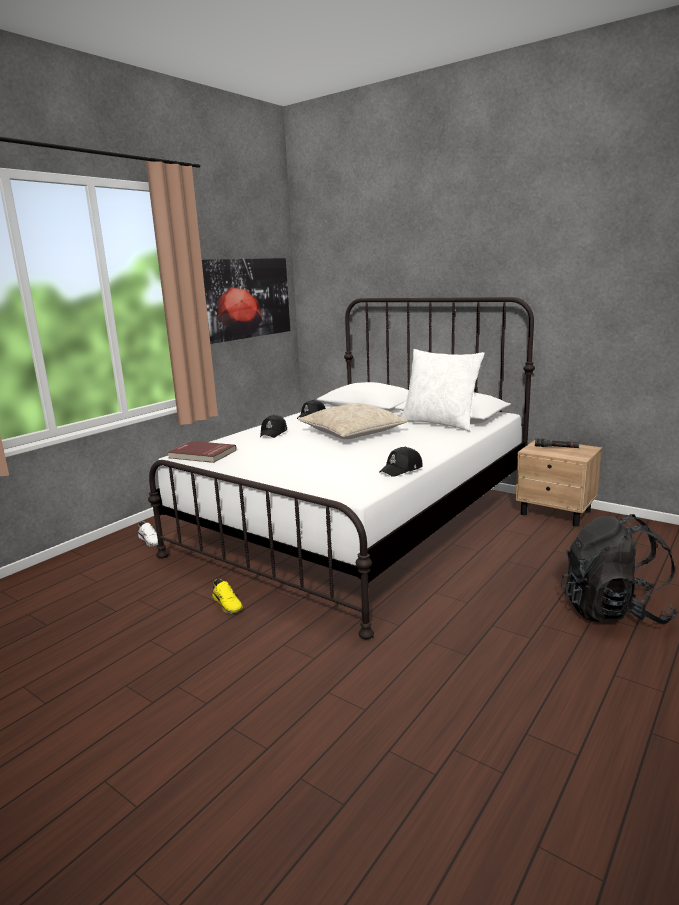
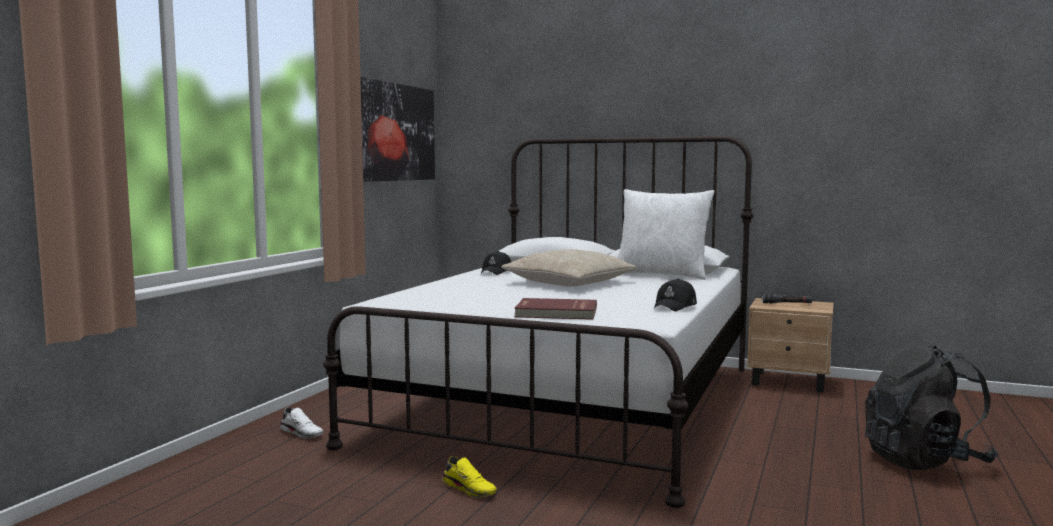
camera: 15 degrees left, 10 degrees down
(202, 454) = (402, 302): red book -> red book (556, 313)
(274, 433) = (469, 284): black cap -> none

